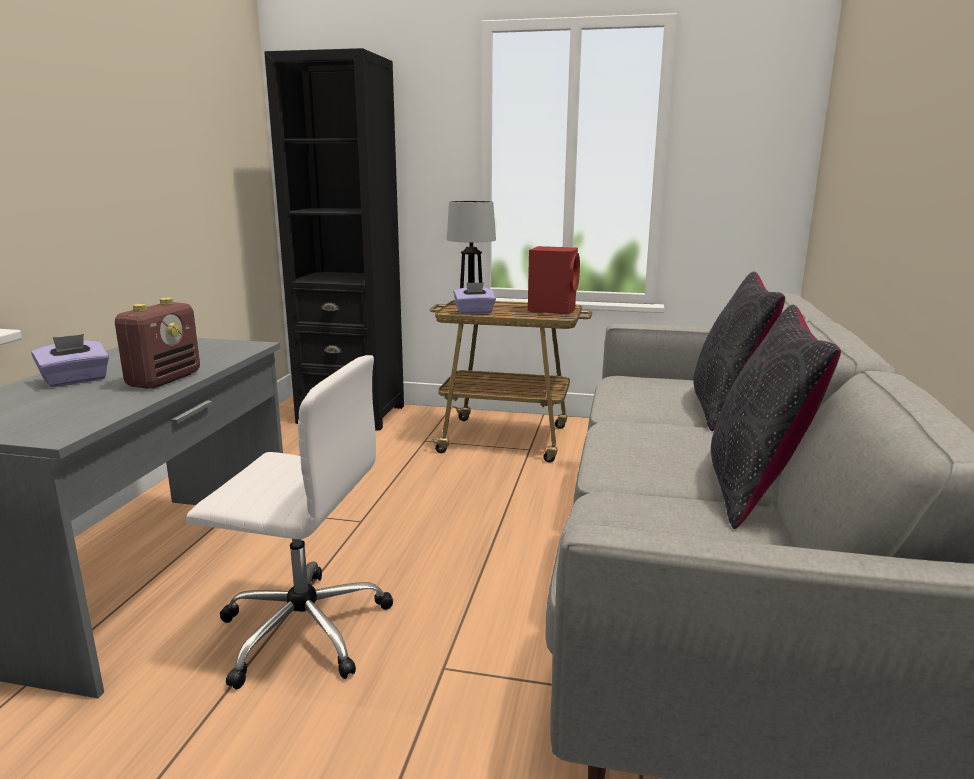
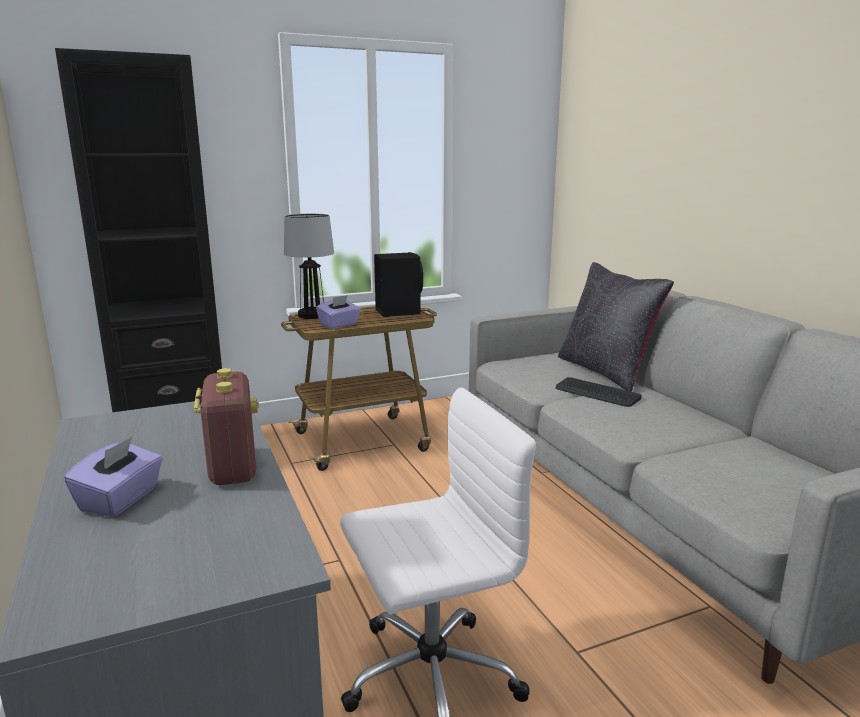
camera: 35 degrees left, 0 degrees up
(553, 309) = (398, 311): red speaker -> black speaker
(667, 424) = (596, 393): none -> keyboard
(755, 487) = (721, 425): black pillow -> none

